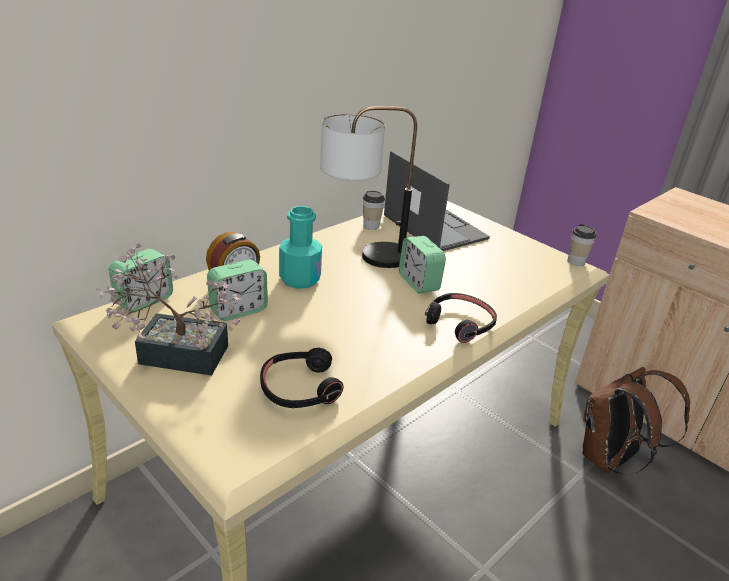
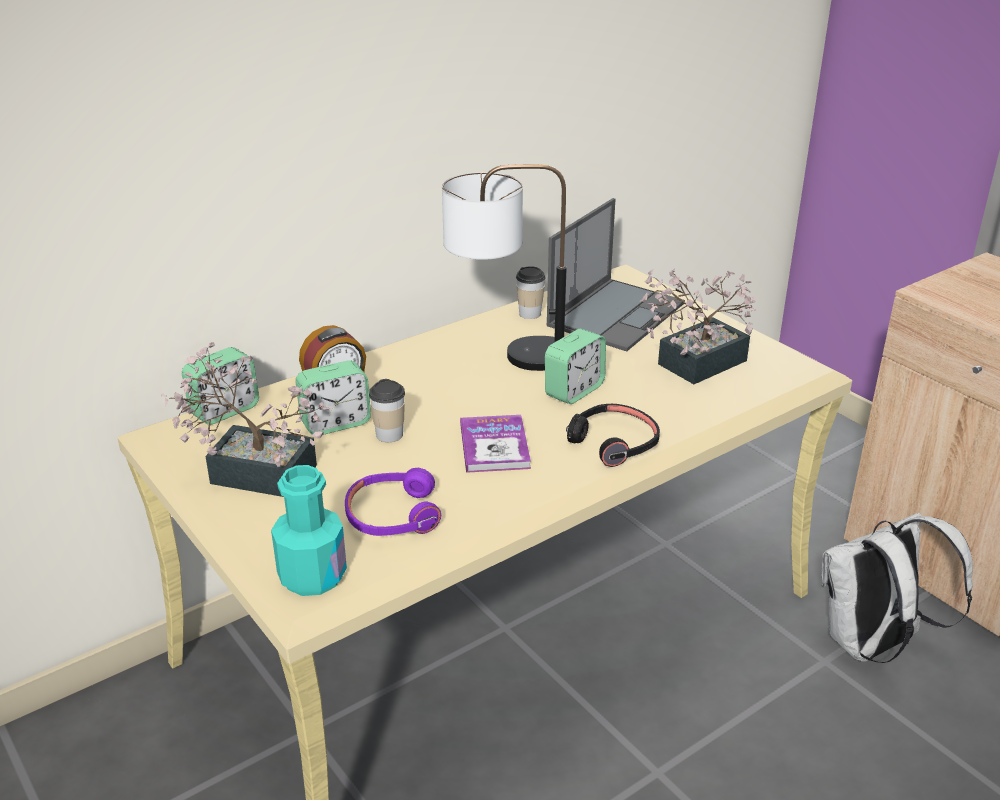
camera: 10 degrees right, 0 degrees up
(299, 388) = (392, 515): black headphones -> purple headphones
(300, 279) = (419, 385): turquoise bottle -> turquoise bottle (312, 576)
(369, 327) = (494, 446): none -> book
(419, 283) = (574, 391): alarm clock -> alarm clock turned 120 degrees counterclockwise
(433, 226) = (616, 314): laptop -> laptop turned 60 degrees clockwise
(499, 263) = (694, 365): none -> potted plant
(576, 261) = (805, 362): cup -> cup (389, 435)
(609, 459) = (872, 645): brown backpack -> white backpack

